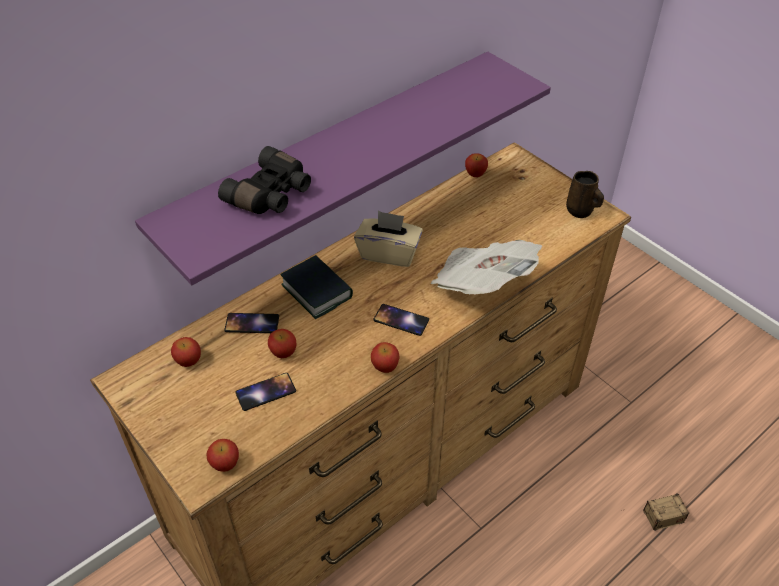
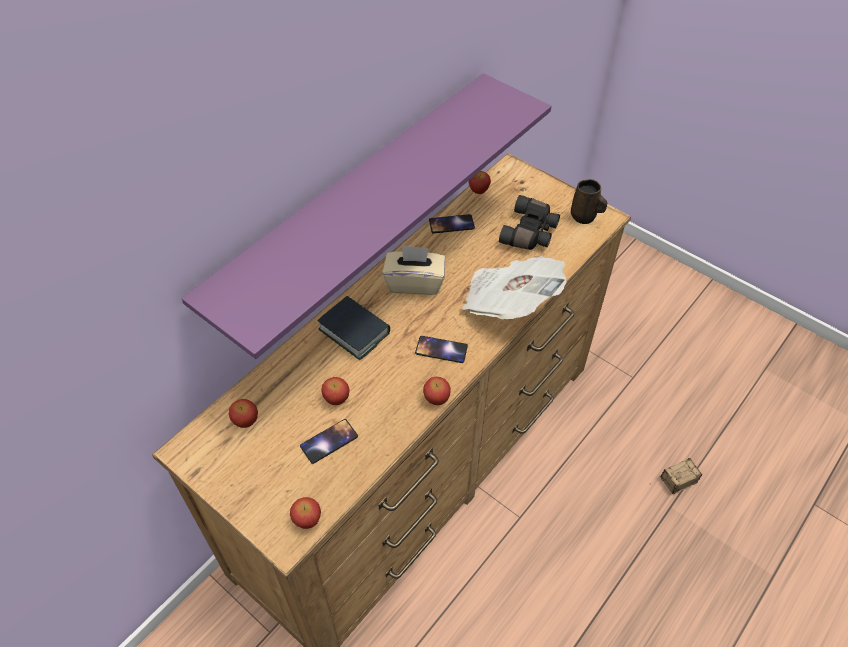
camera: 10 degrees left, 5 degrees up
(252, 324) = (299, 373): phone -> phone (451, 224)
(271, 195) = (312, 253): black binoculars -> black binoculars (530, 232)

